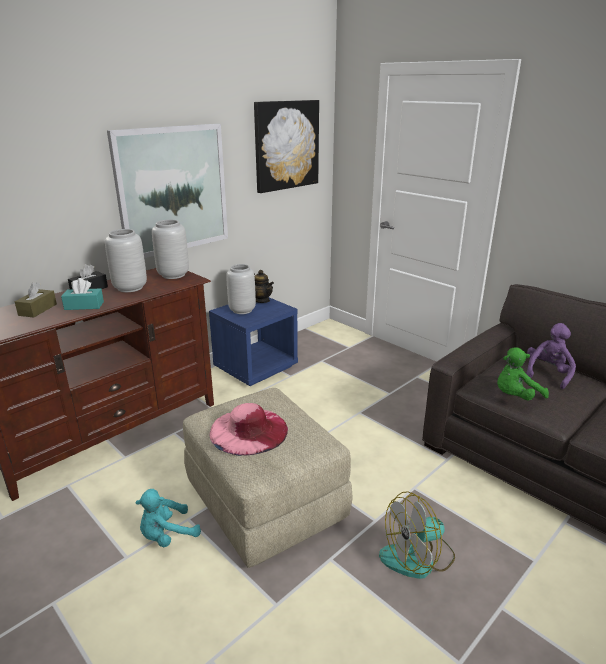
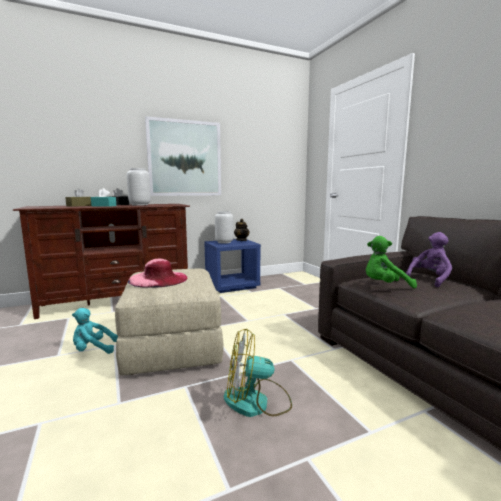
camera: 20 degrees right, 15 degrees down
(174, 275) = (172, 204): grey vase -> none
(286, 145) = (269, 144): picture -> none

